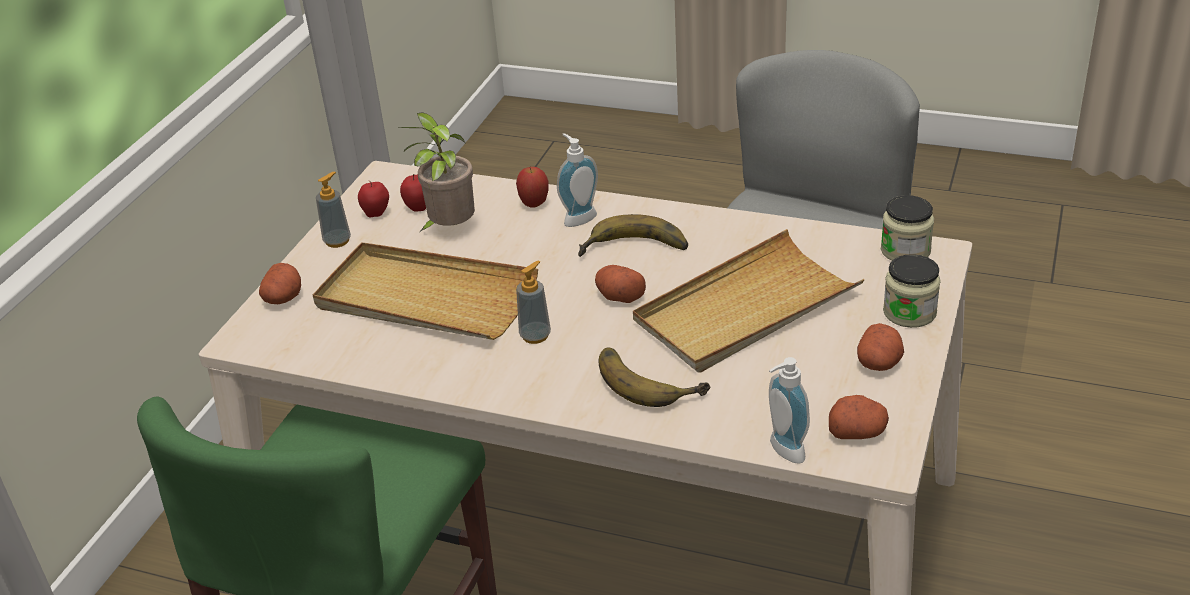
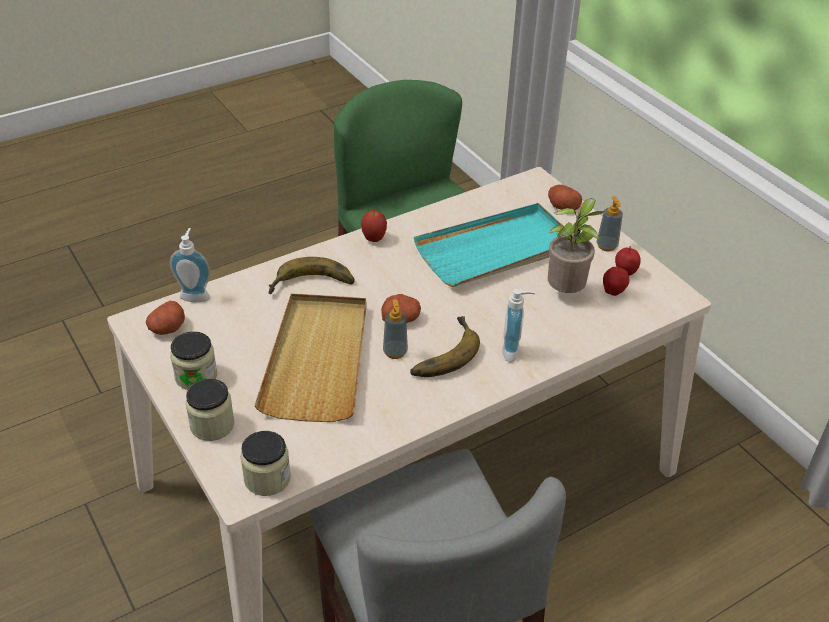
camera: 125 degrees right, 5 degrees up
(425, 298) = (497, 250): beige tray -> turquoise tray
(534, 204) = (556, 342): apple -> apple (374, 239)
(535, 335) = (406, 269): soap dispenser -> soap dispenser (395, 352)
(879, 362) = (196, 376): potato -> jar

